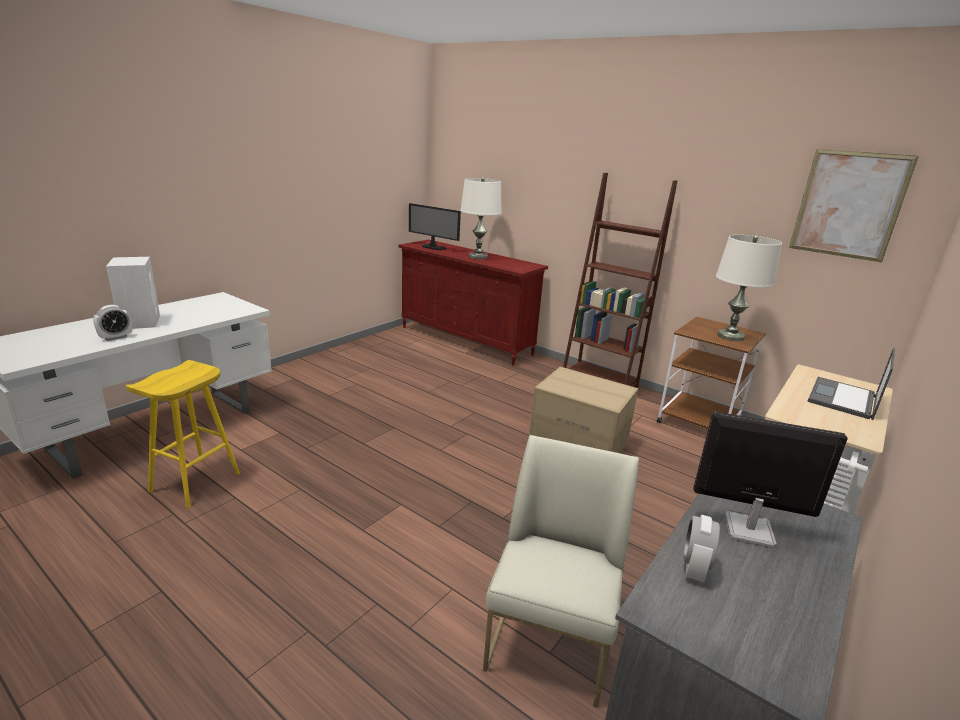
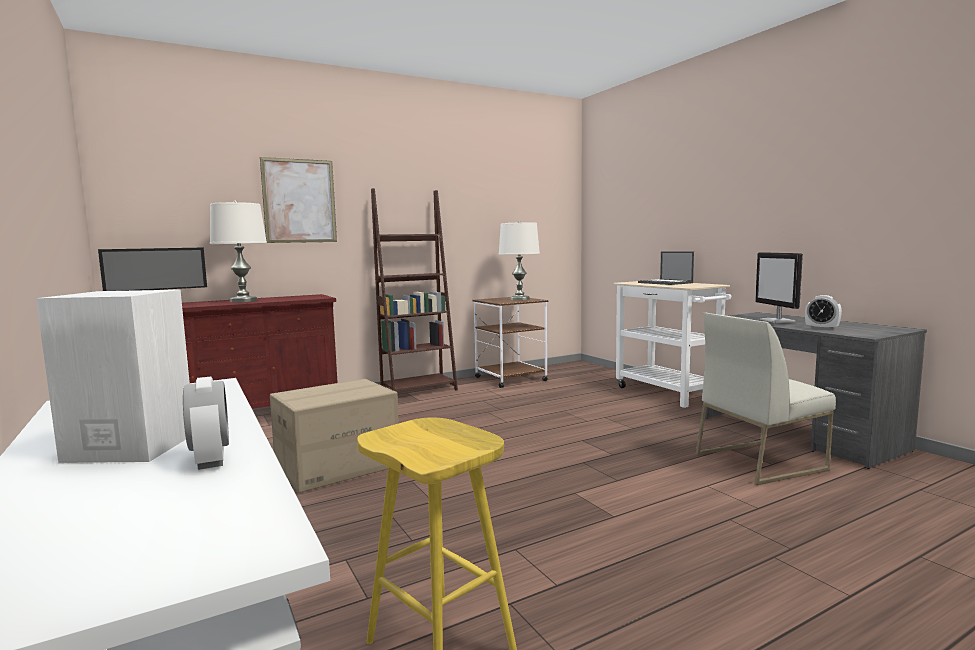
camera: 65 degrees left, 15 degrees down
(551, 639) = (759, 461): white chair -> white chair turned 60 degrees counterclockwise
(579, 443) = (512, 413): cardboard box -> cardboard box (337, 466)
(748, 530) = (778, 321): monitor -> monitor turned 45 degrees counterclockwise
(849, 205) = (537, 198): picture -> picture (299, 201)

